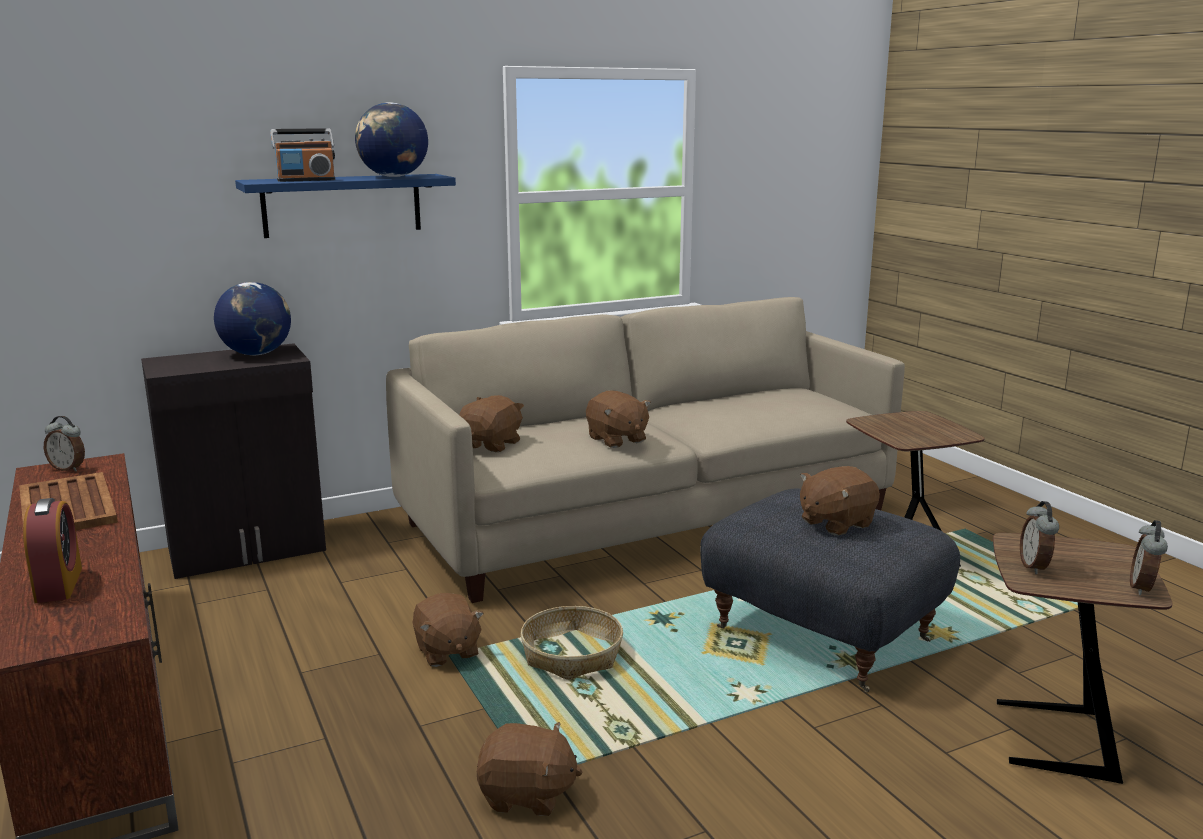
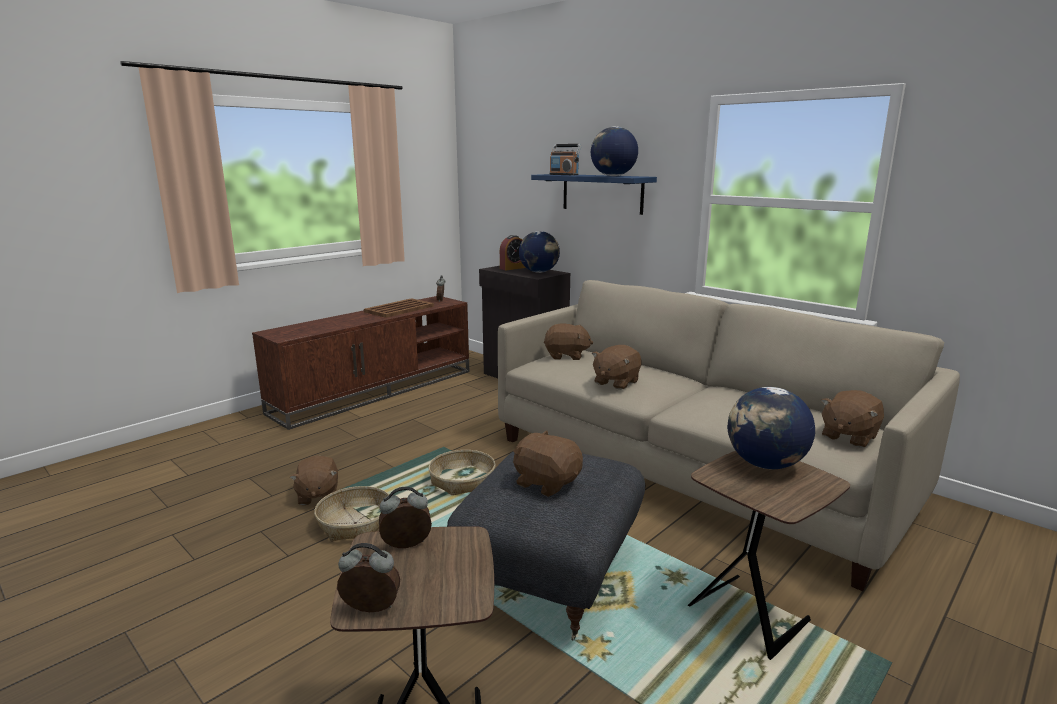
camera: 70 degrees right, 0 degrees up
(59, 584) = (322, 324): alarm clock -> alarm clock (513, 268)
(446, 651) = (448, 446): brown plush toy -> brown plush toy (848, 436)
(640, 759) = (355, 523): none -> basket
(887, 423) = (765, 464): none -> globe

